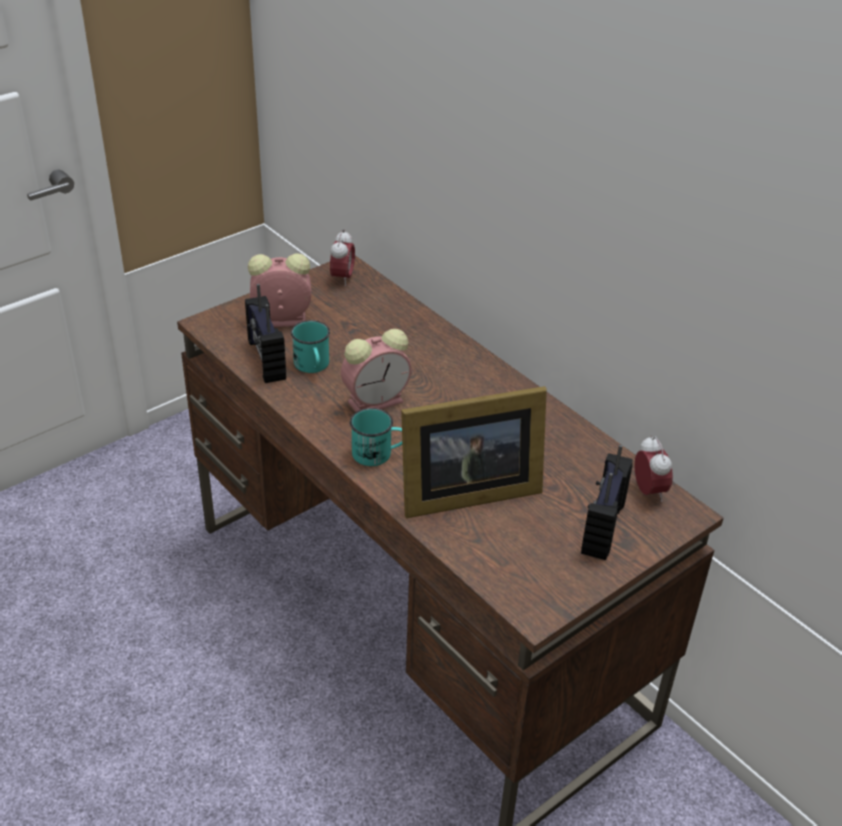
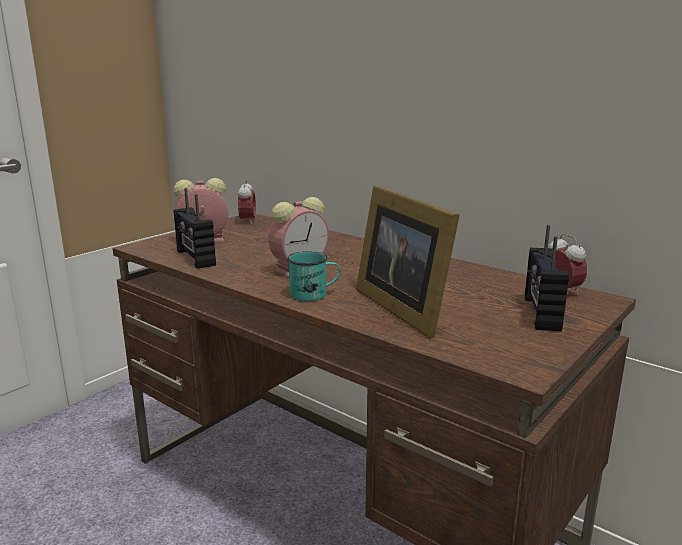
camera: 10 degrees left, 20 degrees down
(313, 366) = (237, 258): turquoise mug -> none
(463, 492) = (404, 307): picture frame -> picture frame turned 90 degrees clockwise

